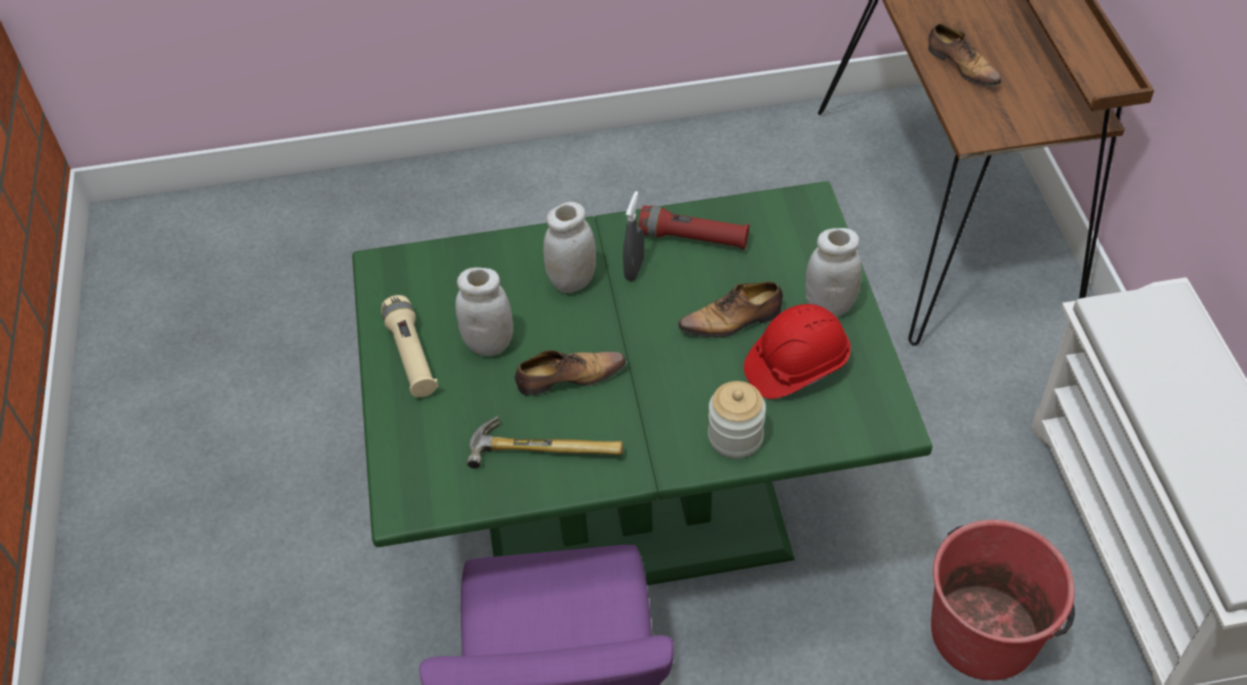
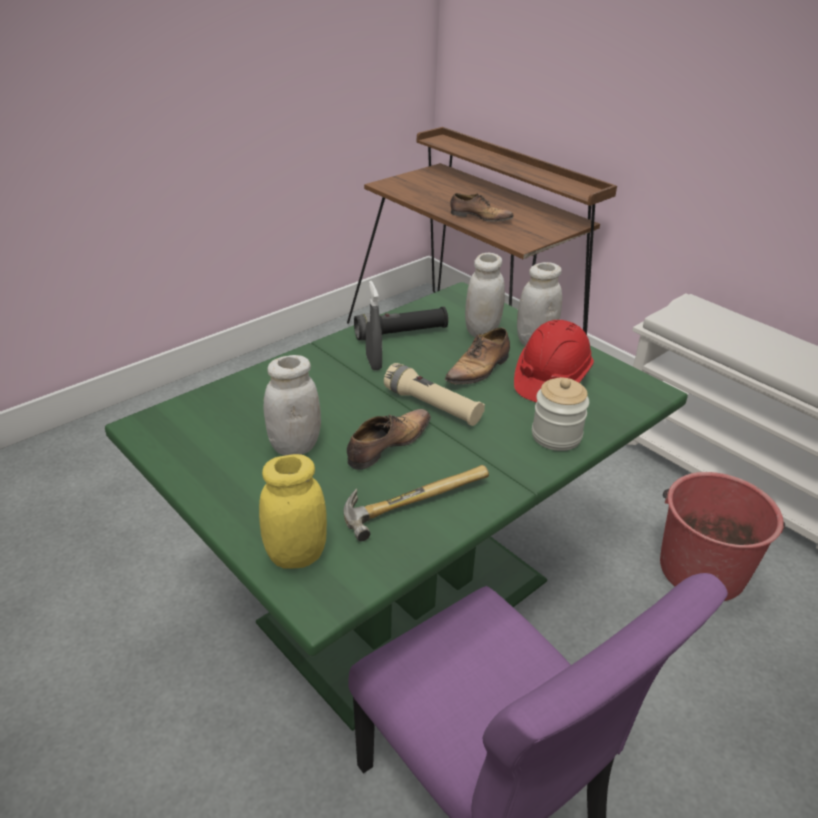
camera: 35 degrees left, 15 degrees down
(411, 356) = (227, 479): beige flashlight -> beige flashlight (432, 406)
(414, 457) = (296, 556): none -> yellow jar
(572, 281) = (330, 384): white jar -> white jar (482, 332)
(693, 238) = (401, 333): red flashlight -> black flashlight

